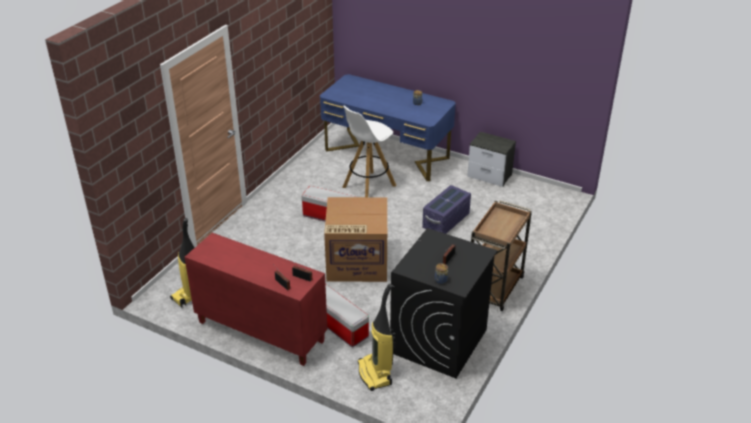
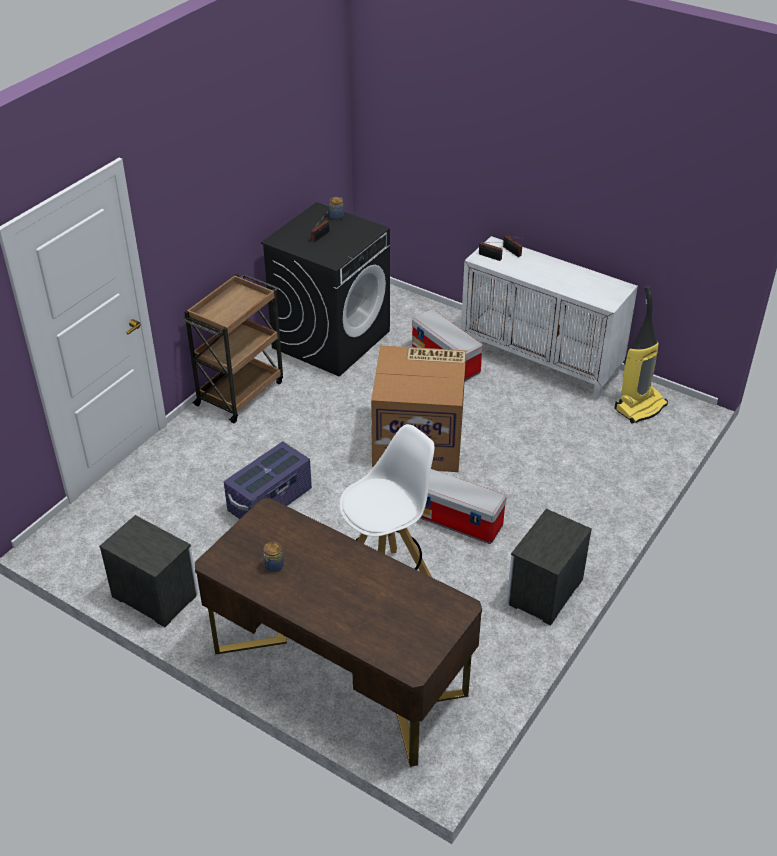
camera: 175 degrees left, 5 degrees up
(260, 332) = (541, 360): red cabinet -> white cabinet
(283, 187) = (544, 592): none -> nightstand
(375, 374) = (408, 313): vacuum cleaner -> none
(386, 154) = (339, 671): blue desk -> brown desk

